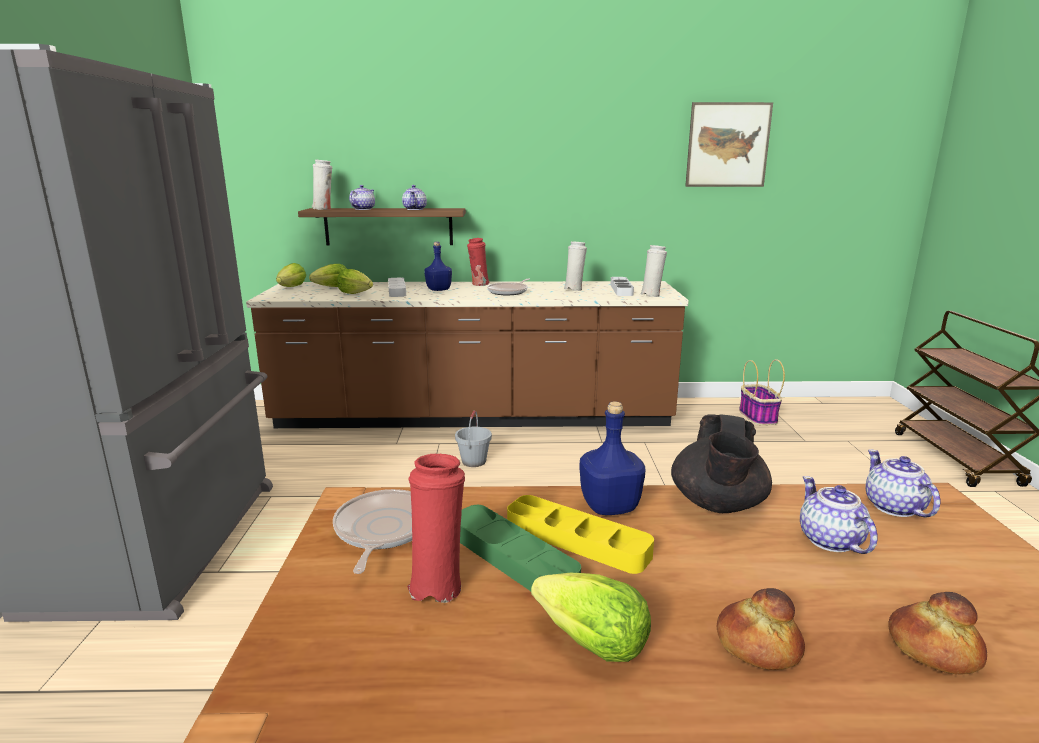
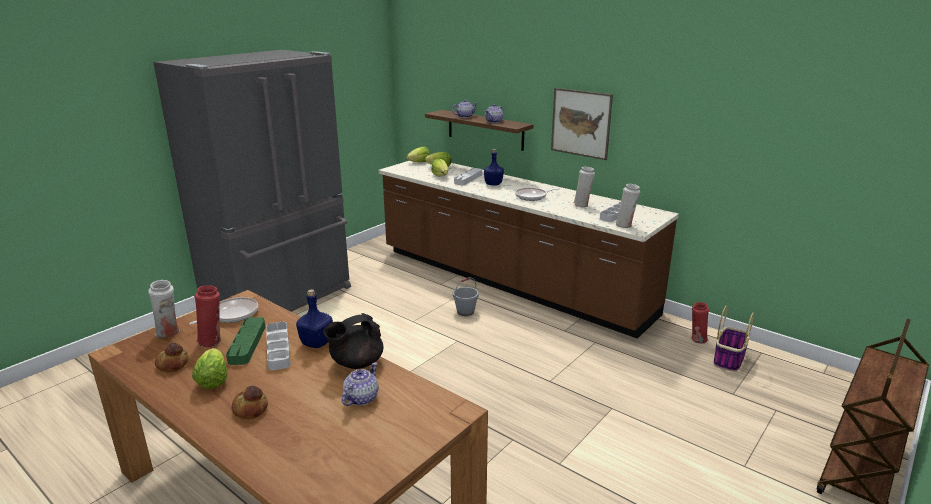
camera: 40 degrees right, 5 degrees up
(324, 209) = (443, 113): white vase -> white vase (169, 333)
(479, 284) = (528, 185): red vase -> red vase (697, 339)
(576, 540) = (278, 348): yellow tray -> grey tray
(728, 145) = (751, 100): picture -> picture (581, 123)
(894, 507) = (425, 403): teapot -> none
(932, 649) = (296, 444): bread -> bread (173, 364)

